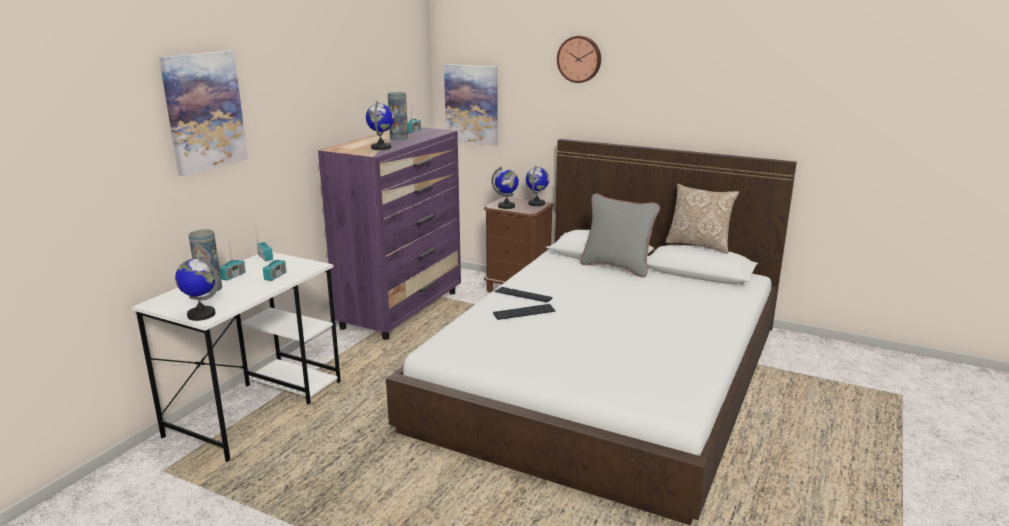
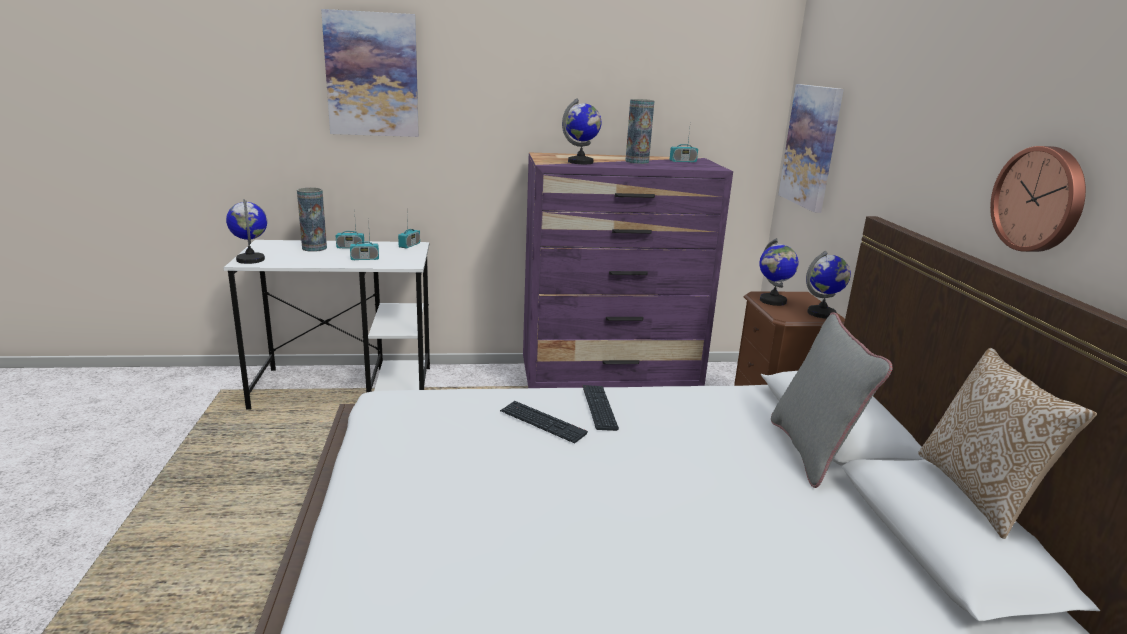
camera: 55 degrees right, 0 degrees up
(579, 59) = (933, 76): wall clock -> wall clock (1040, 199)

